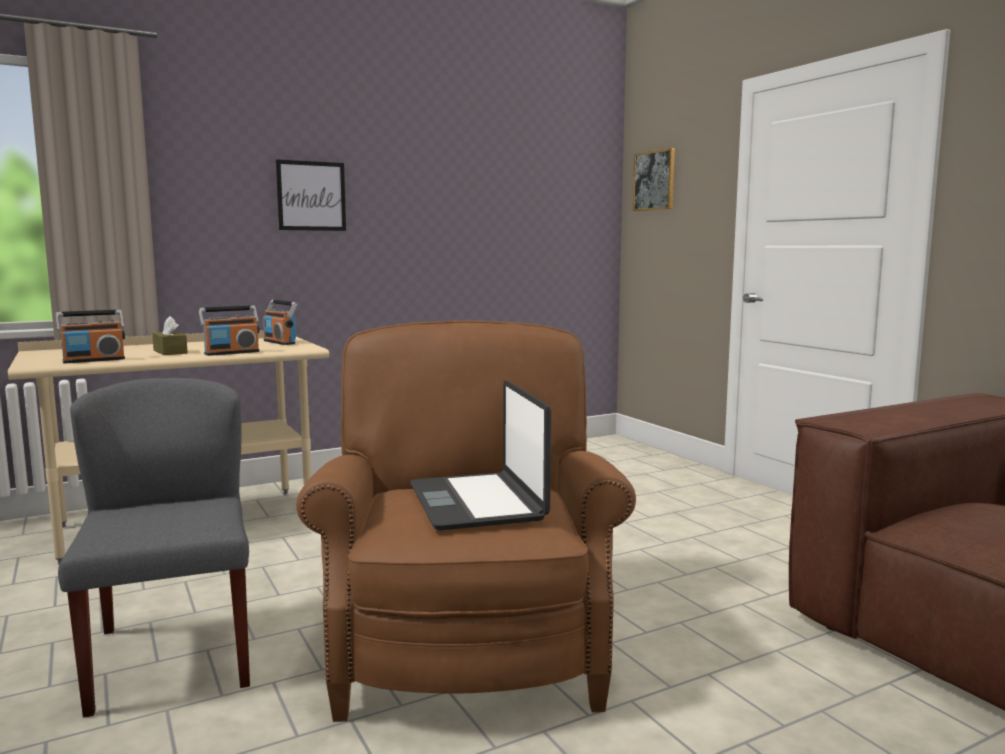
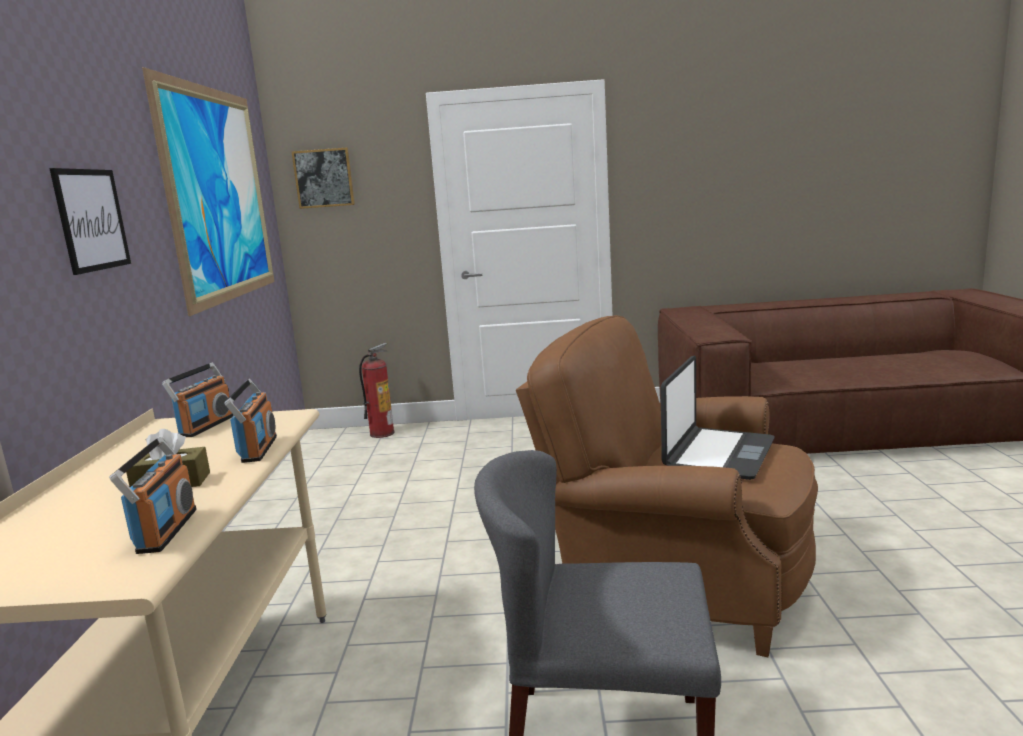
camera: 60 degrees left, 5 degrees up
(280, 342) = (206, 426): radio -> radio turned 60 degrees counterclockwise
(478, 503) = (718, 454): laptop -> laptop turned 75 degrees counterclockwise
(506, 190) = (219, 195): none -> picture
(645, 455) = (382, 433): none -> fire extinguisher

